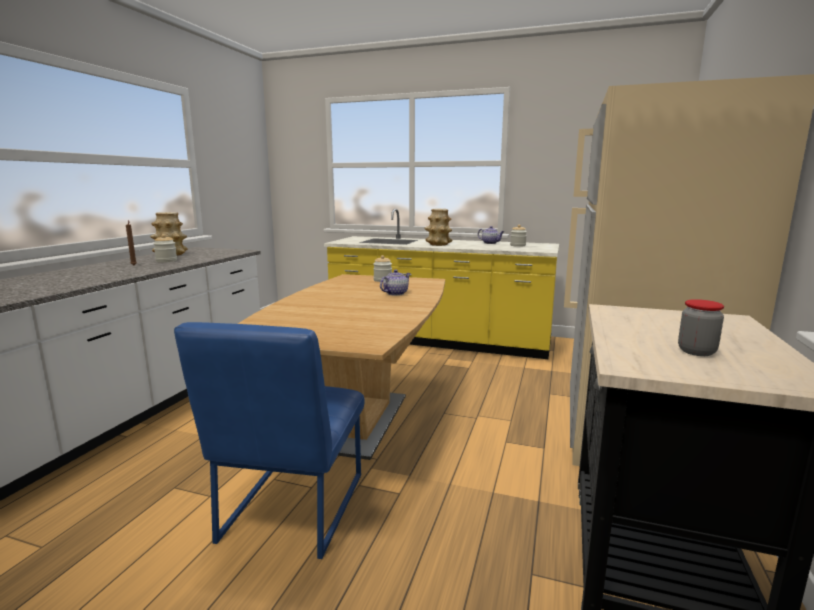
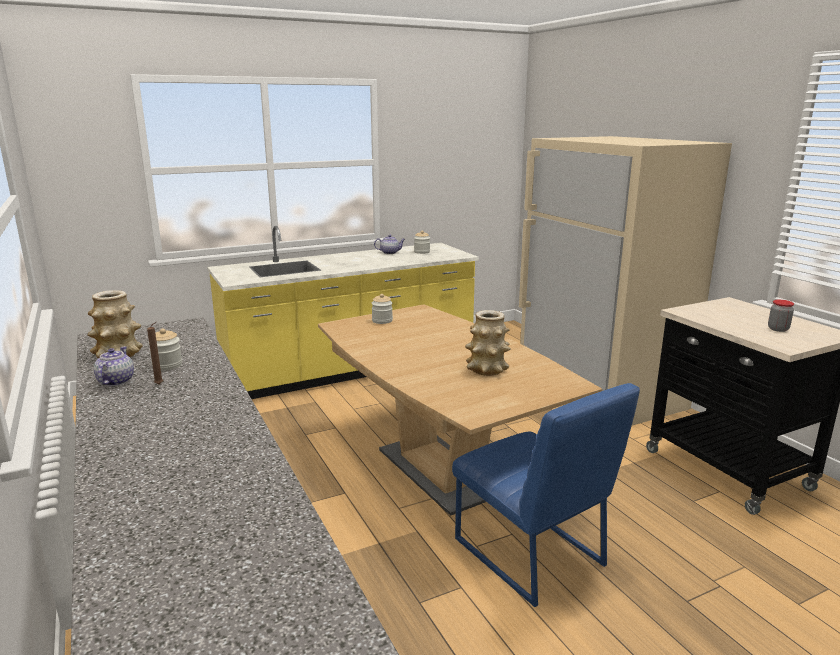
camera: 45 degrees left, 5 degrees up
(395, 293) = (441, 333): teapot -> teapot (115, 381)
(438, 244) = (352, 264): vase -> vase (487, 370)

